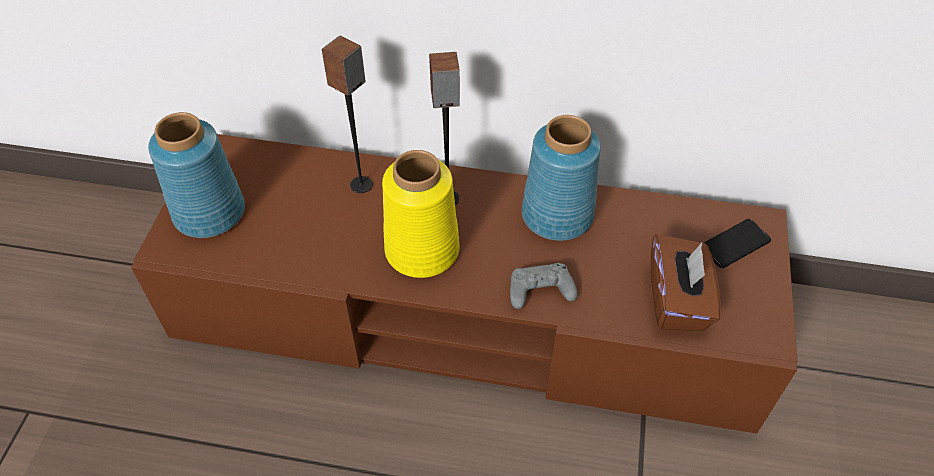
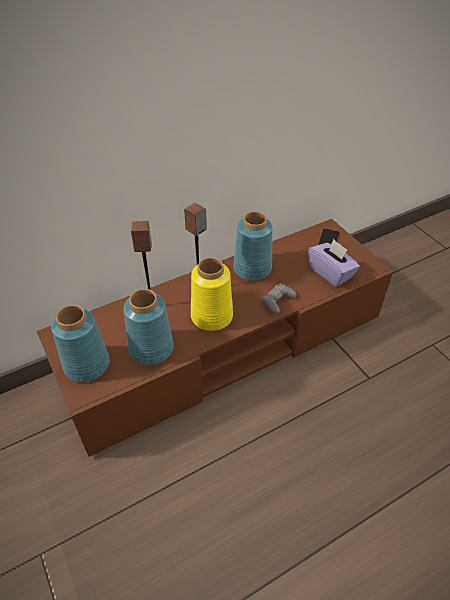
camera: 40 degrees left, 5 degrees down
(301, 242) = (151, 348): none -> blue vase
(677, 300) = (331, 273): brown tissue box -> purple tissue box

